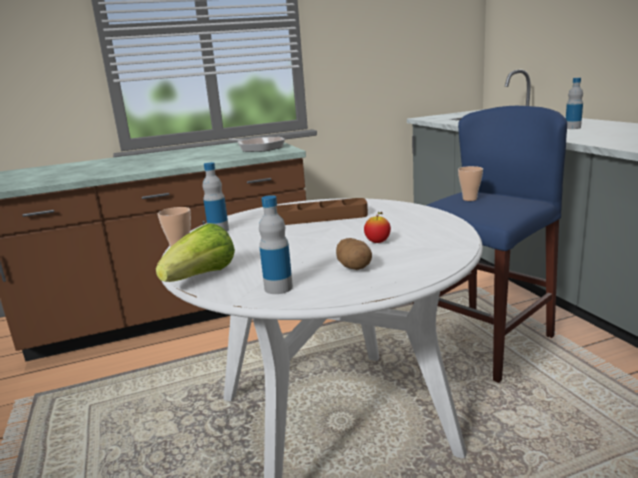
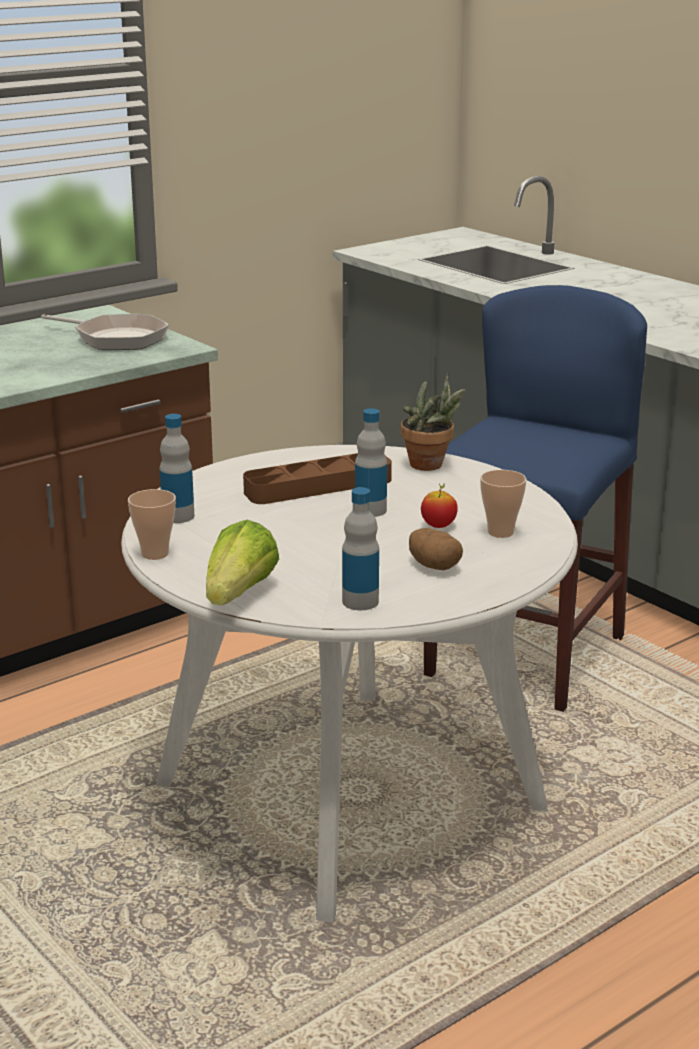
camera: 20 degrees left, 5 degrees up
(399, 209) = (431, 466): none -> potted plant
(469, 199) = (509, 436): cup -> cup (500, 532)
(572, 128) = (635, 301): bottle -> bottle (370, 510)

